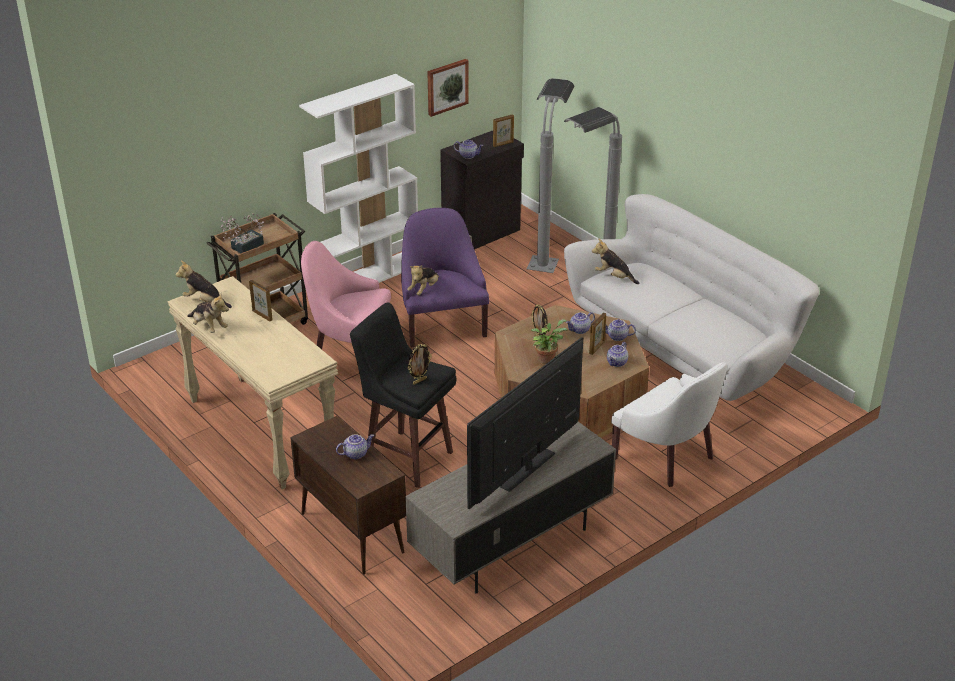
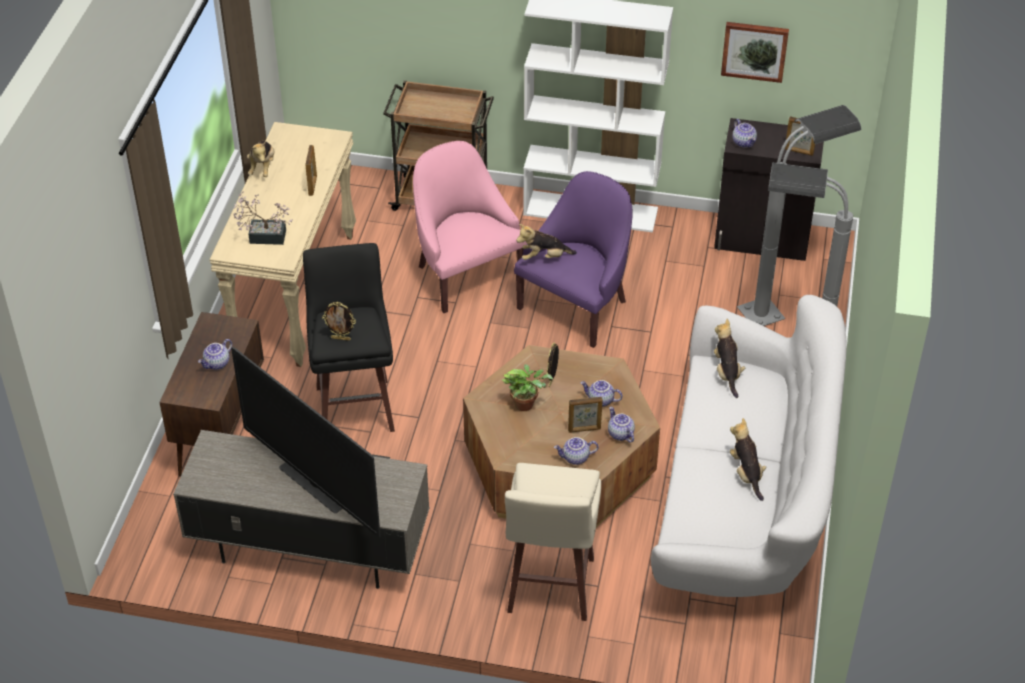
camera: 50 degrees right, 10 degrees up
(204, 301) = (295, 141): plush toy -> plush toy (746, 473)
(244, 247) = (417, 109): potted plant -> potted plant (263, 236)
(355, 454) = (217, 364): teapot -> teapot turned 105 degrees clockwise
(526, 470) = (313, 486): television -> television turned 135 degrees counterclockwise
(667, 456) = (549, 588): white armchair -> beige stool

